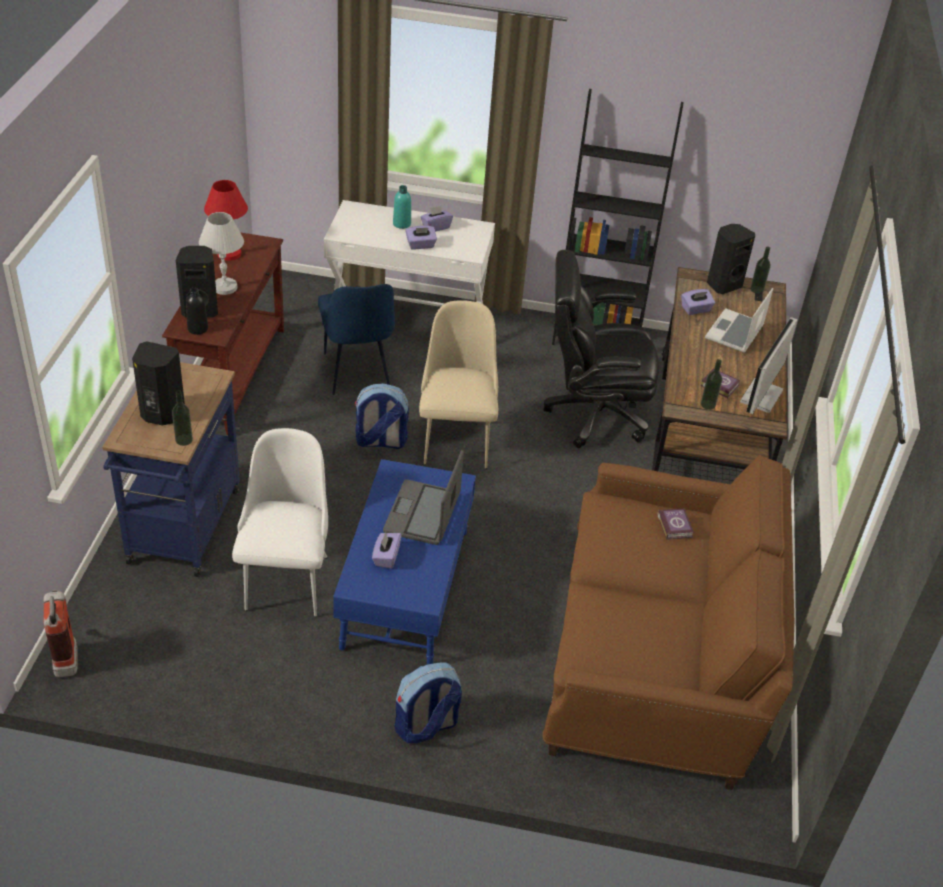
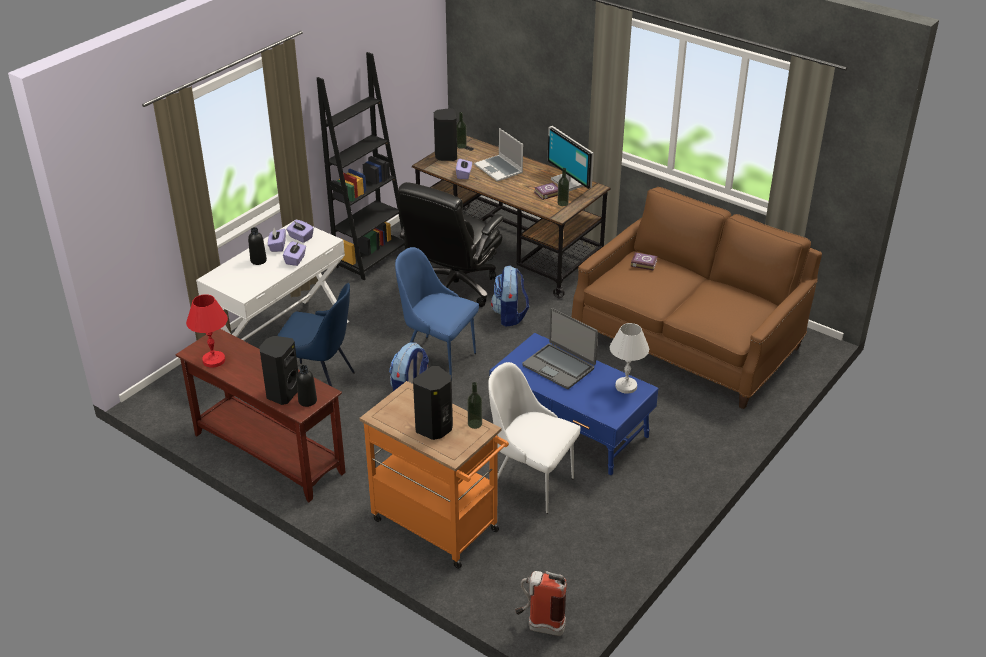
camera: 60 degrees left, 5 degrees down
(183, 529) = (438, 527): blue cart -> orange cart
(224, 287) = (261, 374): white table lamp -> white table lamp (626, 386)
(386, 557) = (592, 395): purple tissue box -> purple tissue box (300, 237)
(401, 224) = (258, 260): turquoise bottle -> black bottle
(426, 726) = (697, 454): backpack -> backpack (510, 315)
(455, 442) = (437, 359): beige chair -> blue chair

